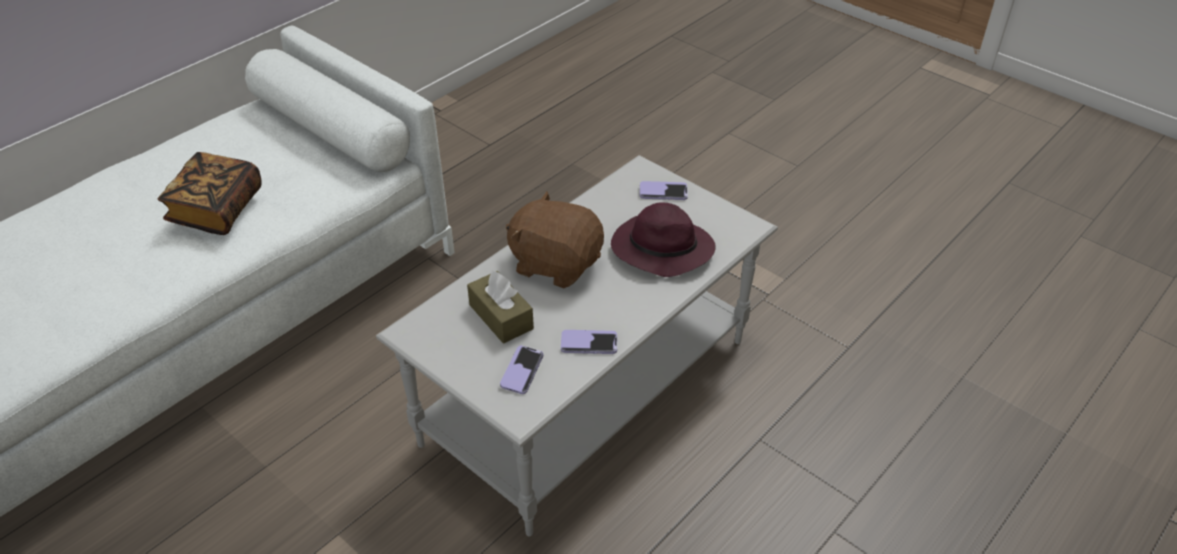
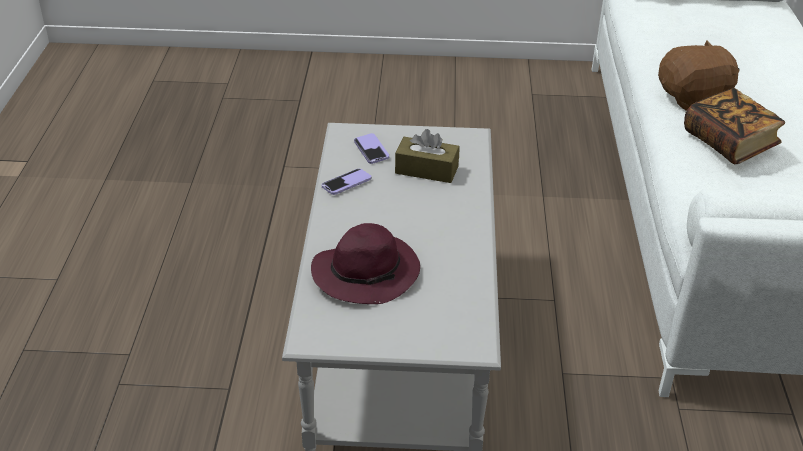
camera: 140 degrees right, 5 degrees down
(555, 263) = (437, 220): brown plush toy -> brown plush toy (694, 99)
(663, 192) = (425, 331): phone -> none

